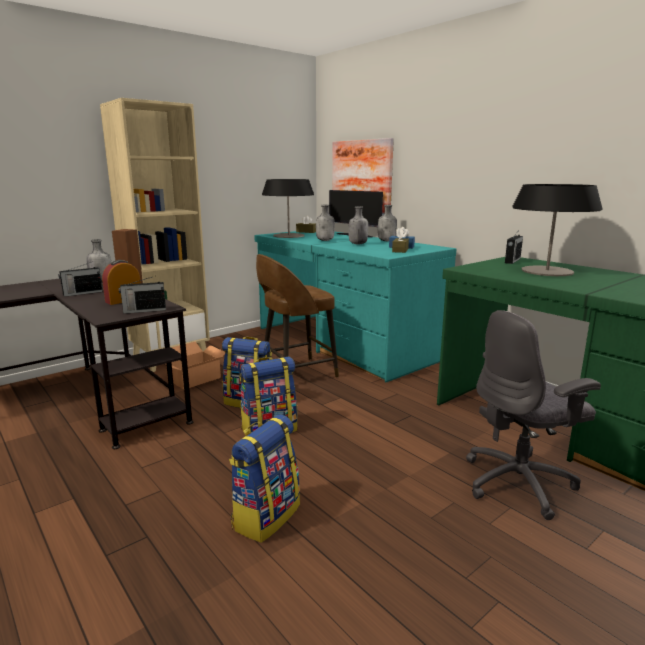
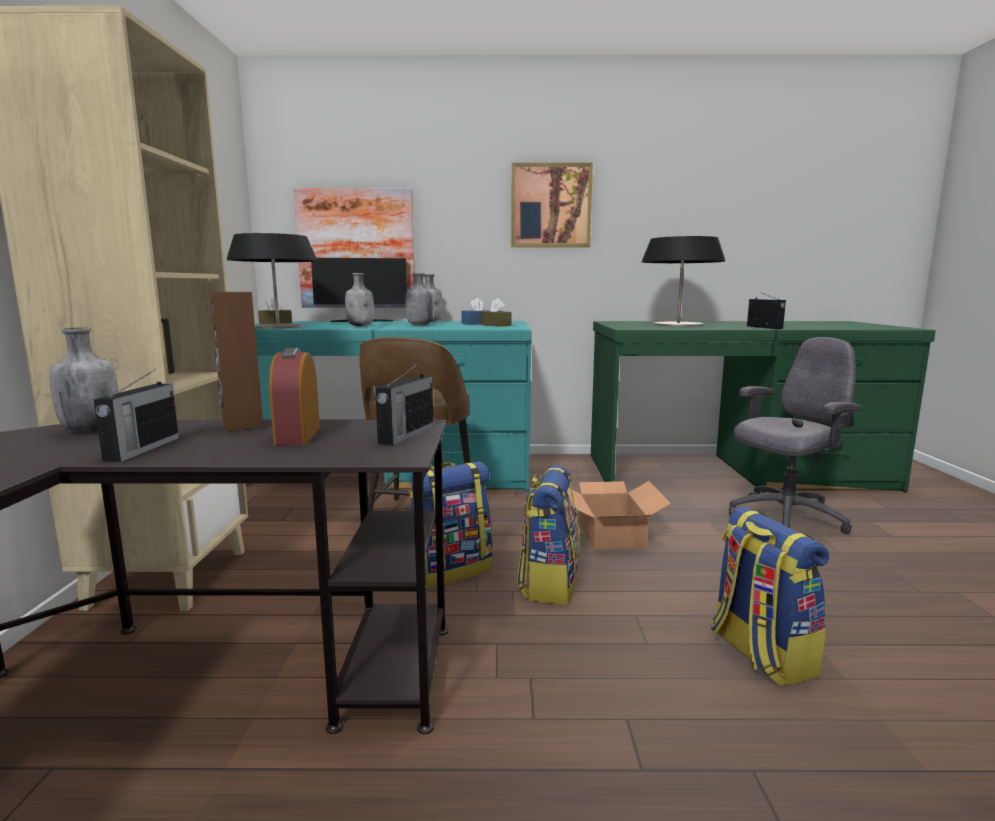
camera: 50 degrees left, 5 degrees down
(195, 378) = (297, 583): cardboard box -> cardboard box (611, 534)
(486, 148) = (551, 206): none -> picture
(512, 261) = (619, 322): radio -> radio (764, 327)
(519, 483) = (784, 518): grey office chair -> grey office chair turned 135 degrees counterclockwise

